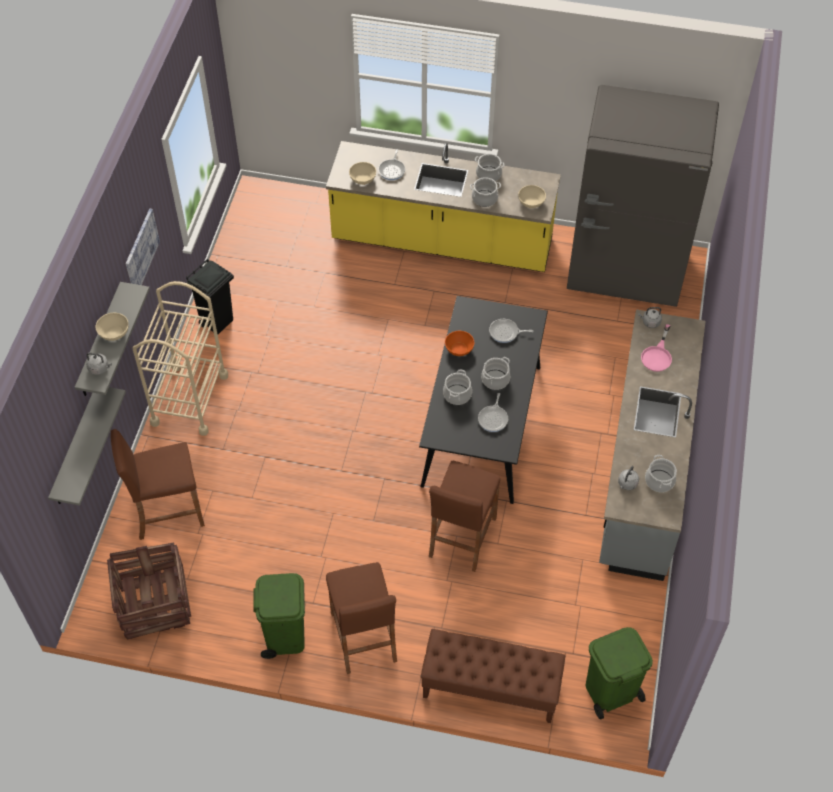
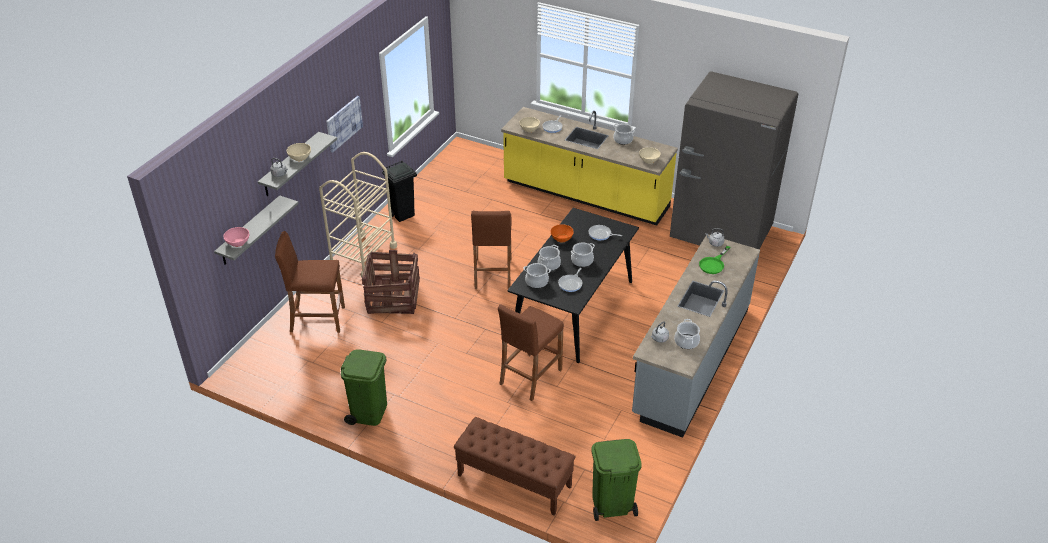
camera: 15 degrees right, 15 degrees down
(73, 476) = (237, 242): none -> pink bowl
(154, 602) = (282, 372): crate -> crate (393, 297)
(364, 637) = (428, 426): brown stool -> brown stool (492, 274)
(484, 199) = (614, 153): cooking pot -> cooking pot (536, 282)
(657, 355) = (713, 264): pink frying pan -> green frying pan

